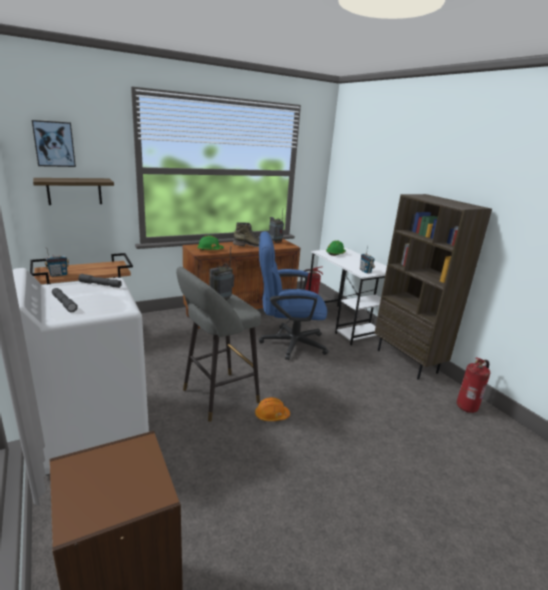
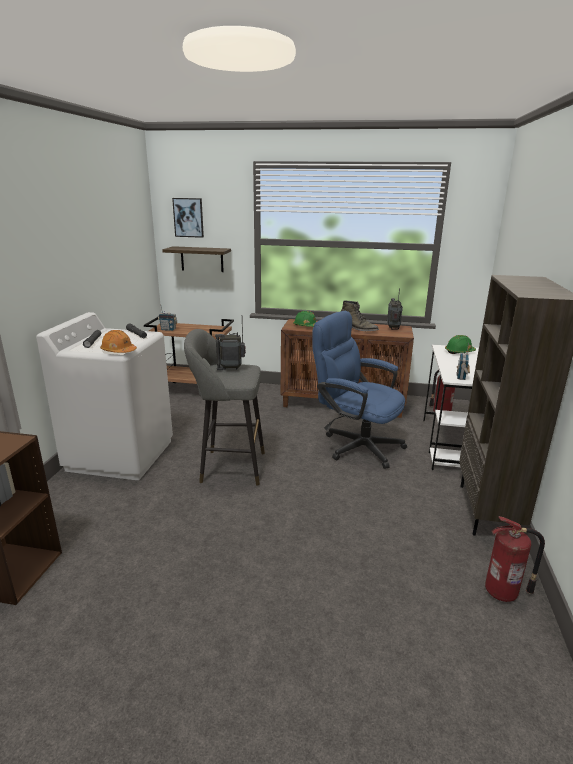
camera: 40 degrees right, 0 degrees up
(271, 415) = (254, 500): orange hard hat -> orange hard hat (118, 351)

